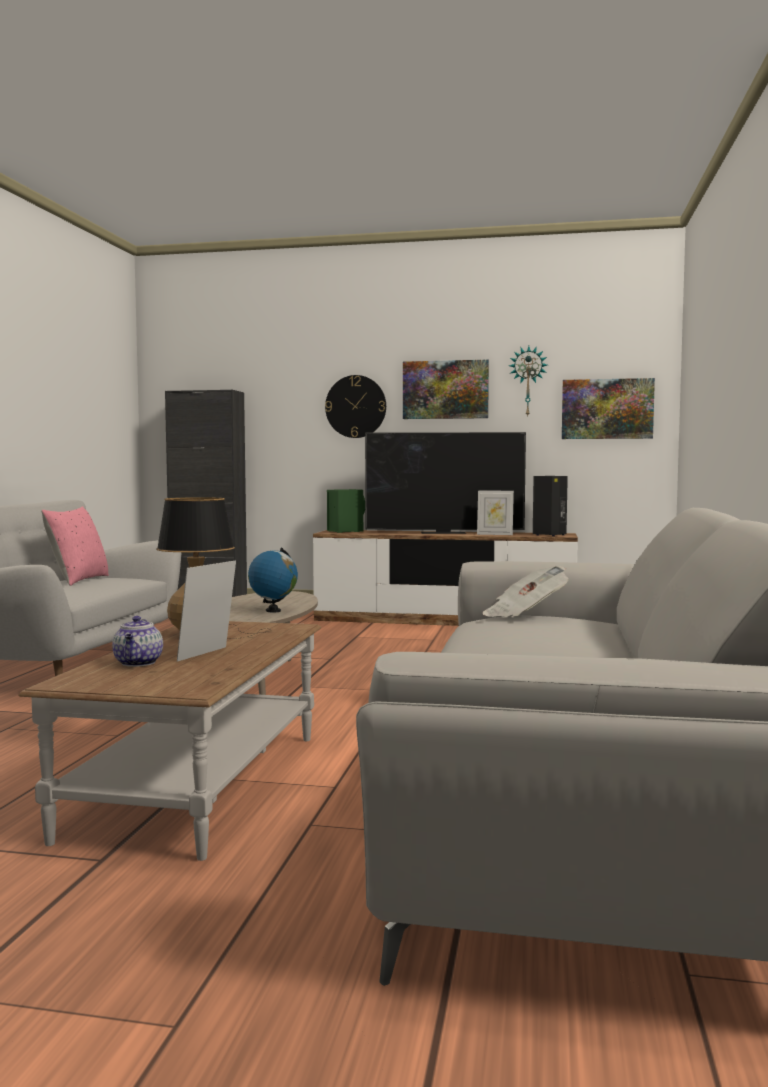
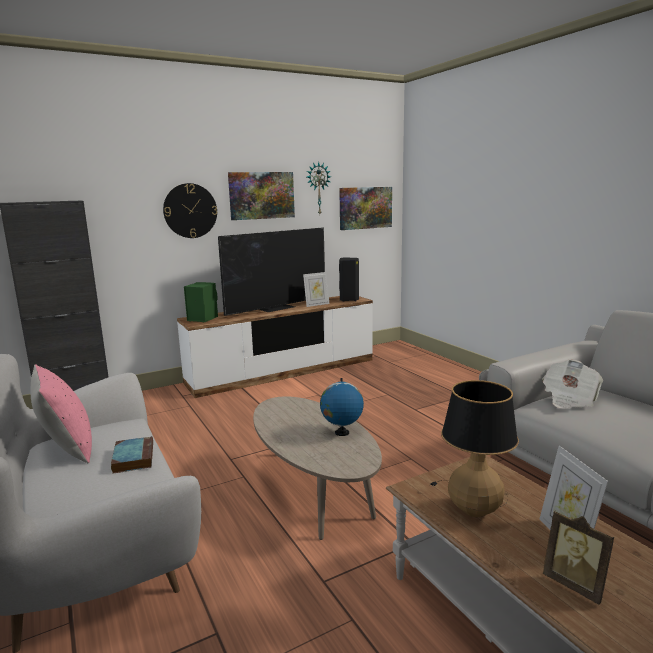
camera: 40 degrees left, 10 degrees up
(96, 588) = (133, 458): none -> book
(138, 663) = (575, 584): teapot -> picture frame

